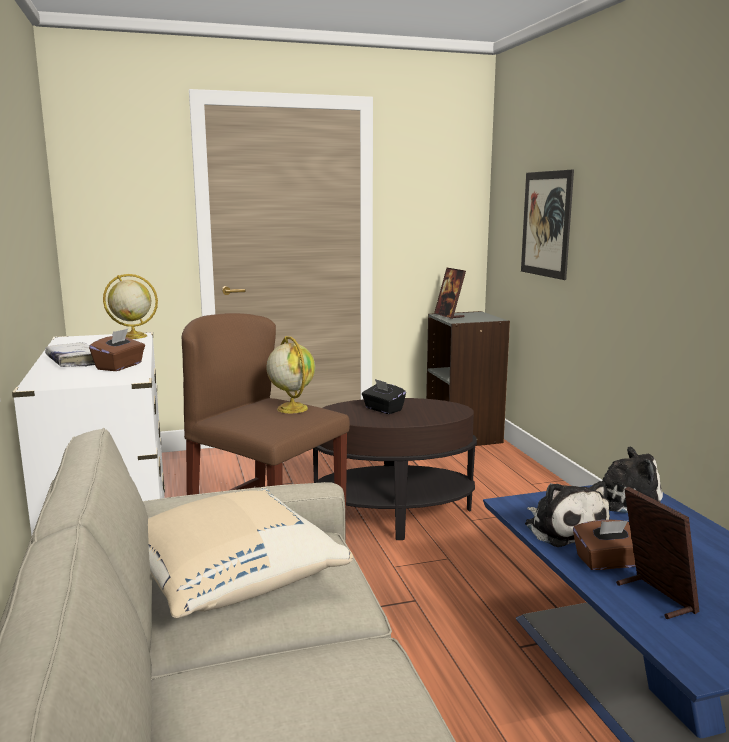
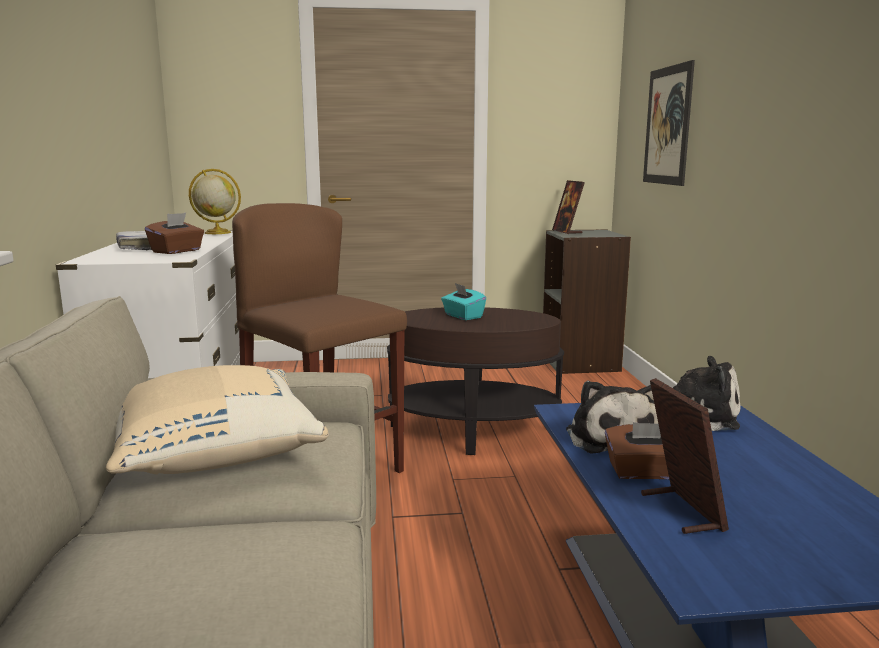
camera: 10 degrees right, 0 degrees up
(291, 408) = (347, 302): globe -> none
(383, 409) = (463, 316): black tissue box -> turquoise tissue box

